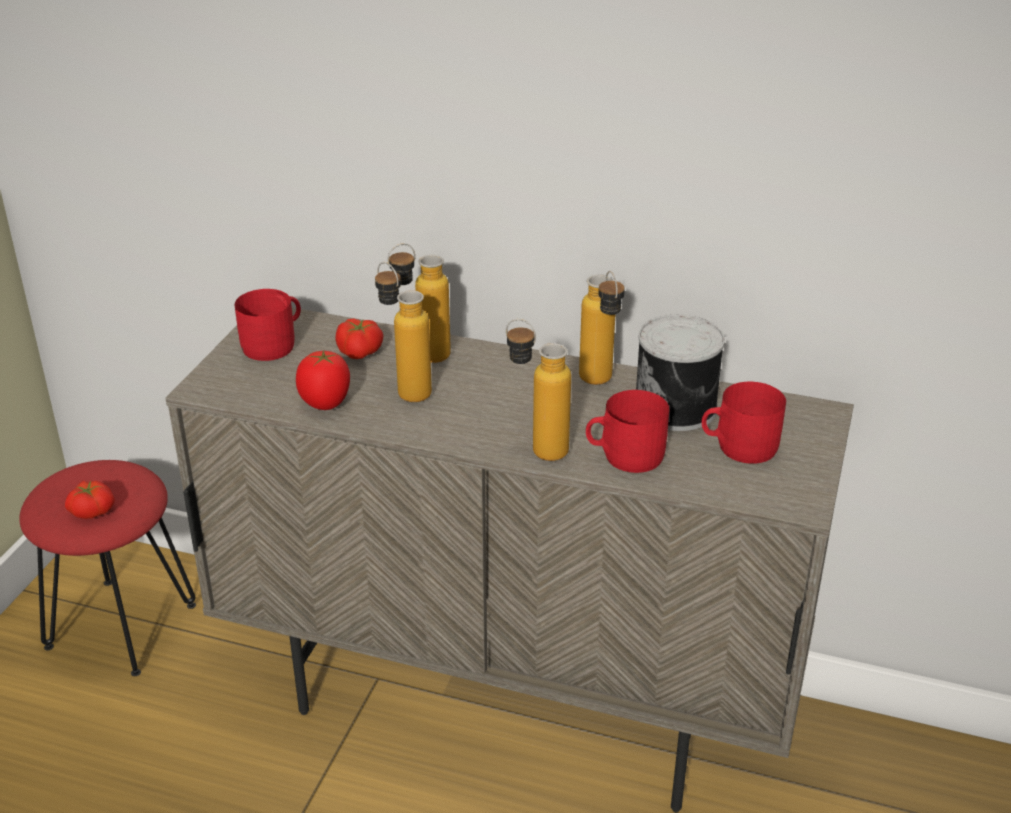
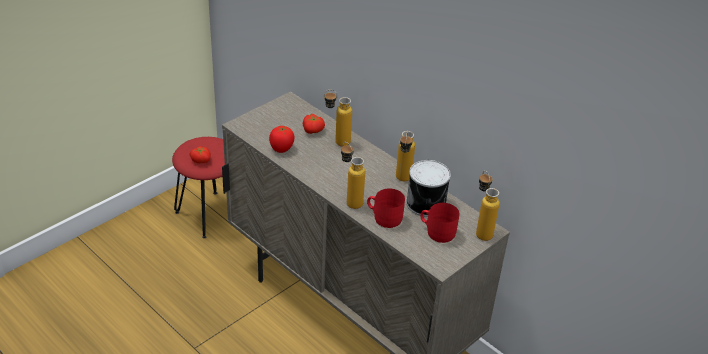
camera: 25 degrees right, 5 degrees up
(275, 344) = (281, 114): red mug -> none
(405, 389) = (318, 154): bottle -> bottle (481, 231)

